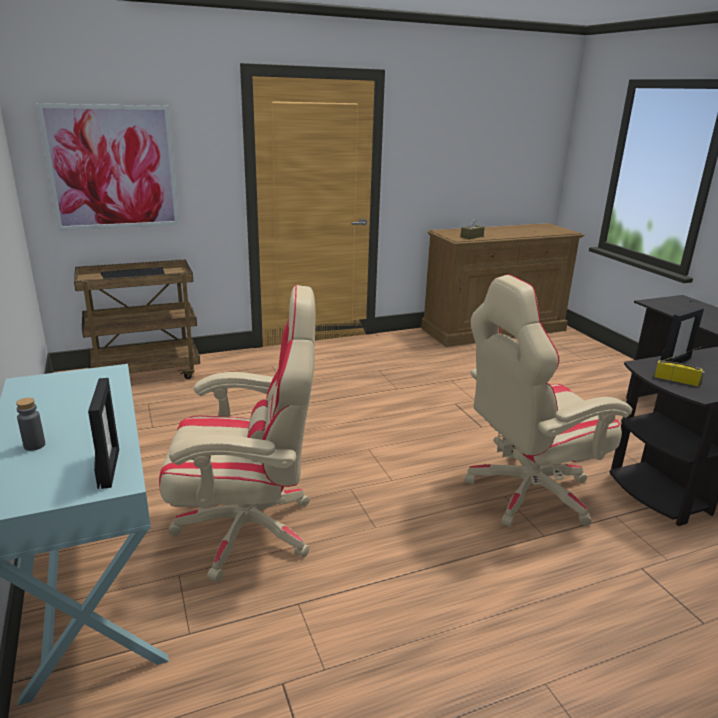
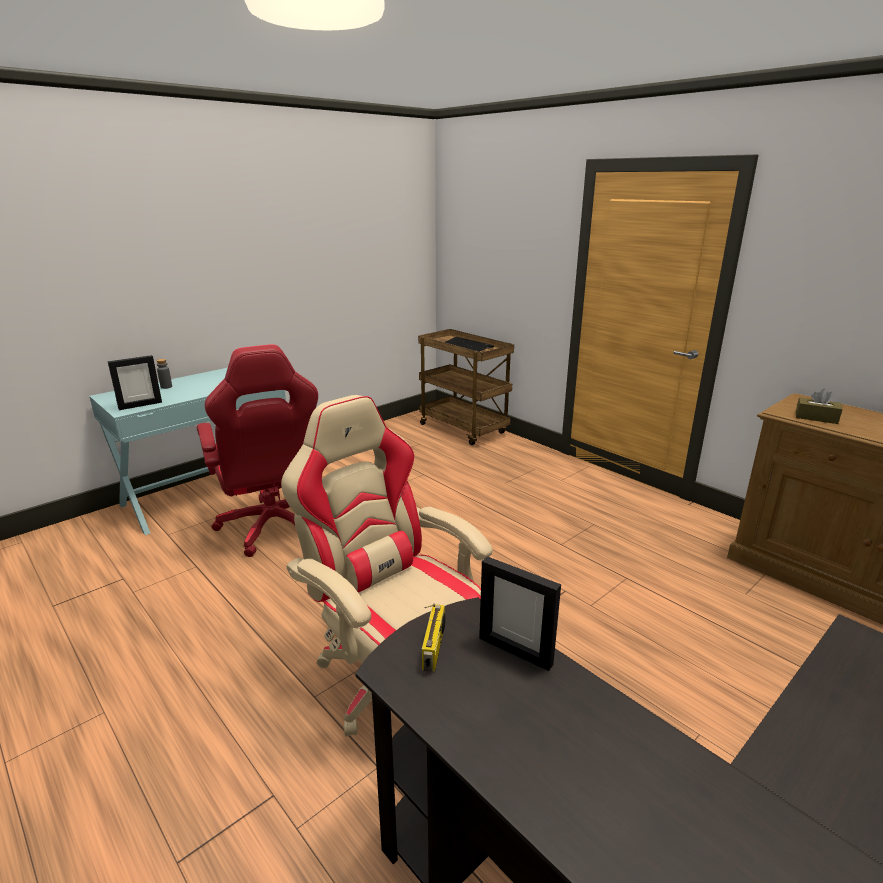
camera: 70 degrees right, 0 degrees up
(112, 168) = (484, 255): picture -> none
(246, 530) = (273, 525): beige office chair -> red office chair

